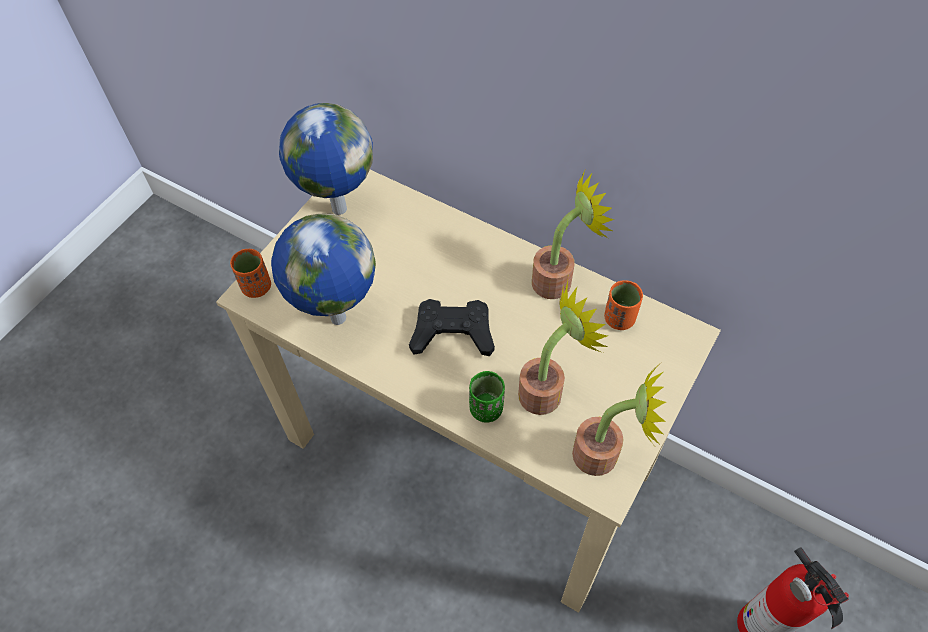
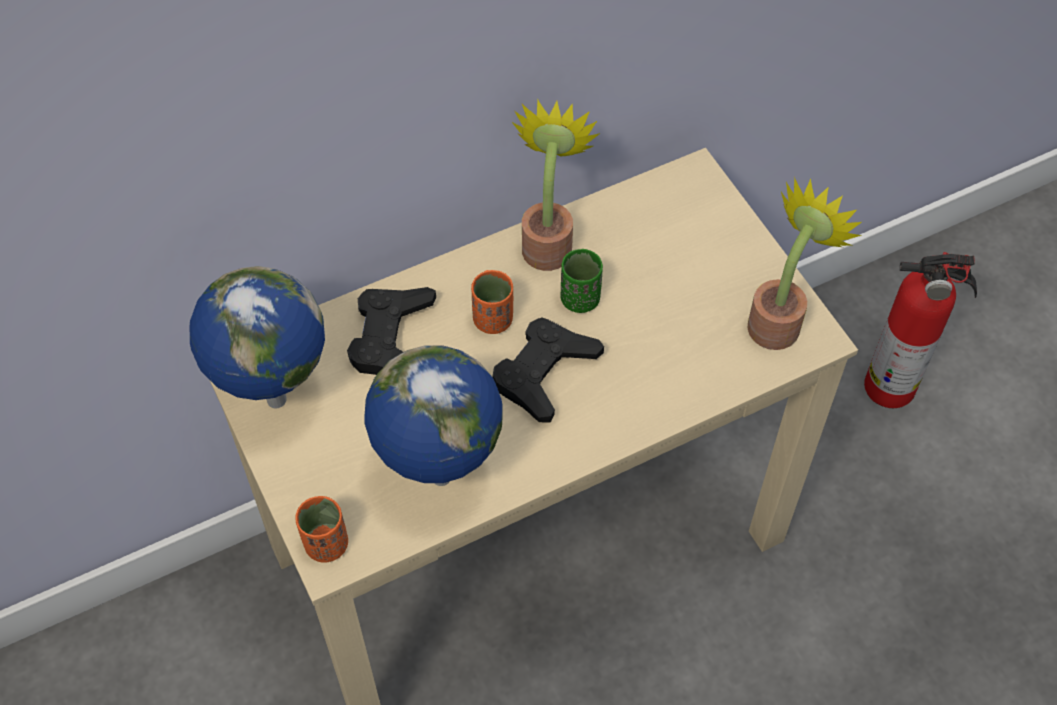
camera: 60 degrees left, 0 degrees up
(421, 239) = (392, 338): none -> black game controller
(486, 409) = (660, 392): green cup -> green cup (580, 299)
(547, 390) = (676, 327): potted plant -> none
(619, 319) = (635, 218): orange cup -> orange cup (493, 320)

